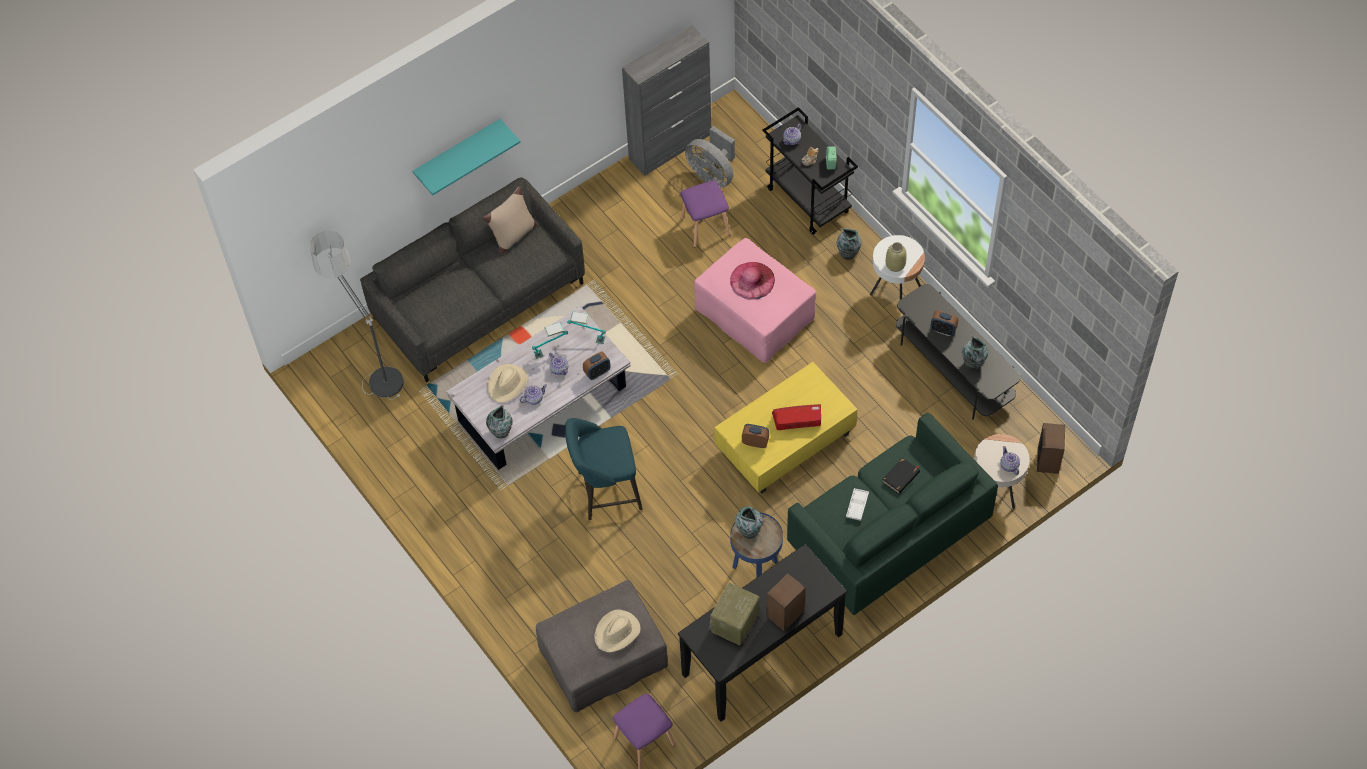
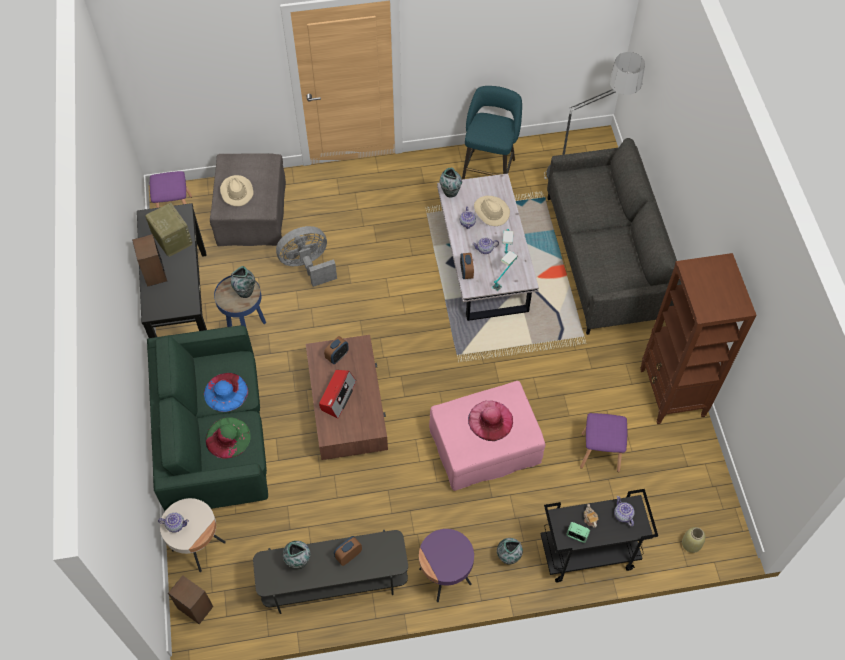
camera: 115 degrees right, 0 degrees up
(458, 153) = (691, 185): turquoise shelf -> none
(513, 236) = (631, 263): beige pillow -> none
(605, 491) = (382, 269): turquoise stool -> turquoise stool (489, 168)
(610, 195) = (672, 393): none -> brown bookcase
(670, 146) = (708, 466): grey cabinet -> none
(712, 174) = (658, 486): grey fan -> grey fan (308, 266)
(784, 442) = (348, 408): yellow coffee table -> brown coffee table
(857, 505) = (226, 392): white tray -> blue hat
(895, 265) = (437, 546): beige vase -> beige vase (690, 544)
(895, 291) = (445, 576): white side table -> purple side table
(901, 477) = (228, 437): black book -> green hat

